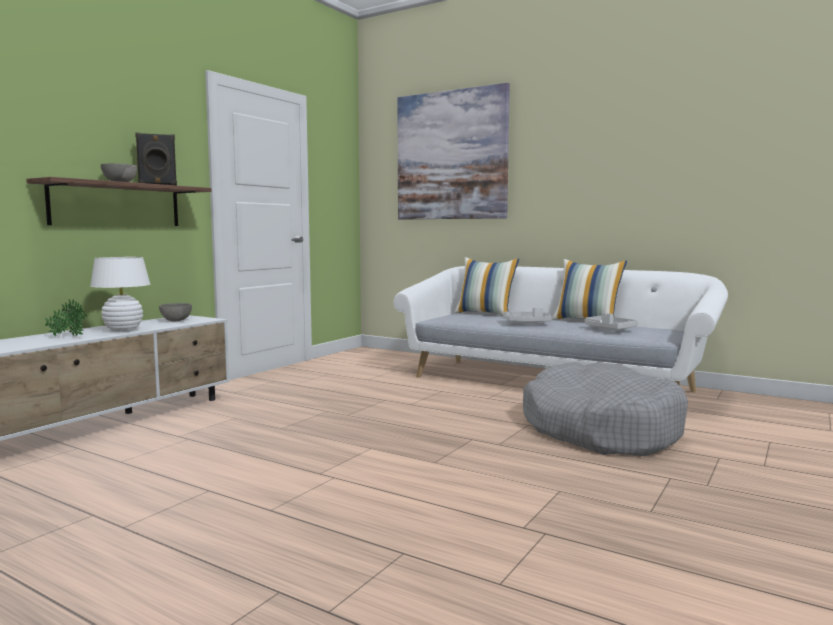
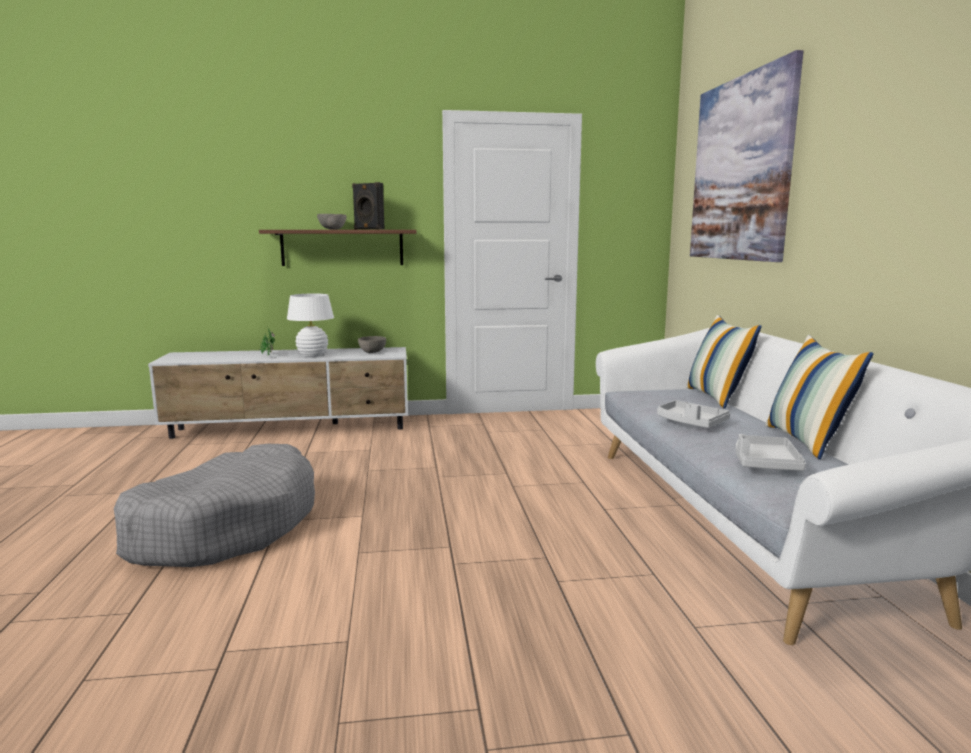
camera: 50 degrees right, 5 degrees up
(600, 430) = (602, 605): grey dog bed -> grey dog bed (225, 527)

